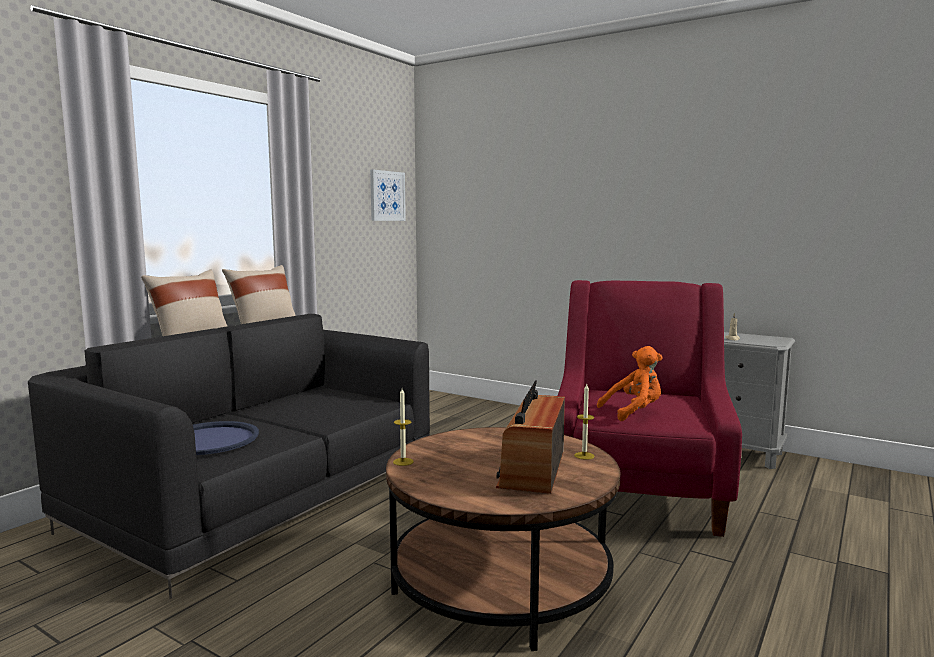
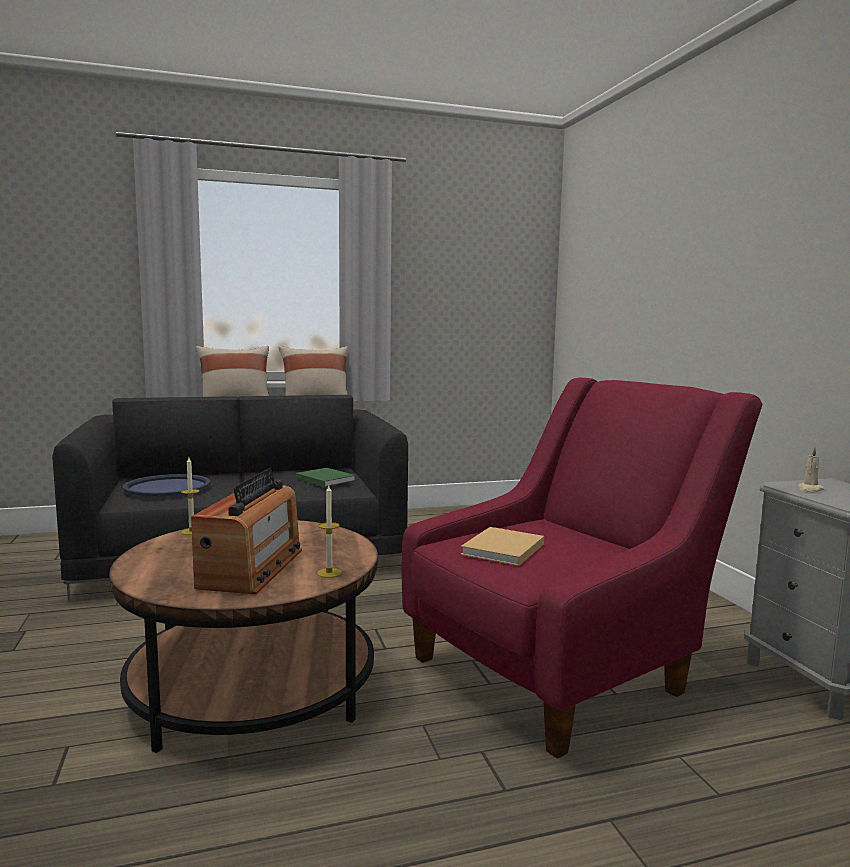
camera: 40 degrees right, 0 degrees up
(342, 399) = (324, 479): none -> green book
(387, 196) = (509, 279): picture -> none
(533, 469) = (252, 568): radio -> radio turned 135 degrees clockwise
(634, 412) = (502, 550): orange plush toy -> beige book

